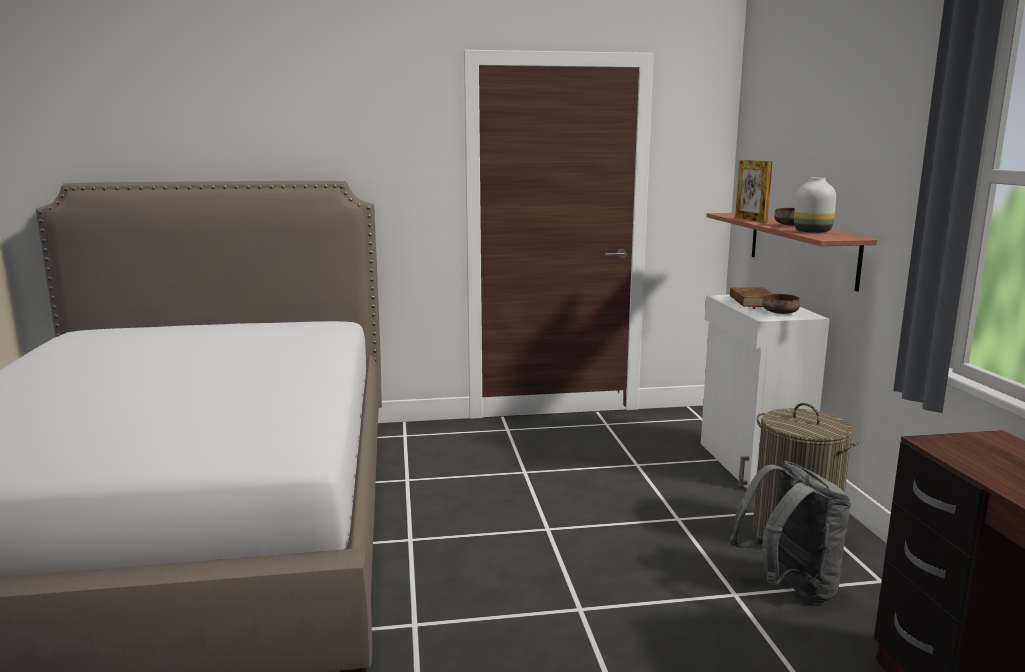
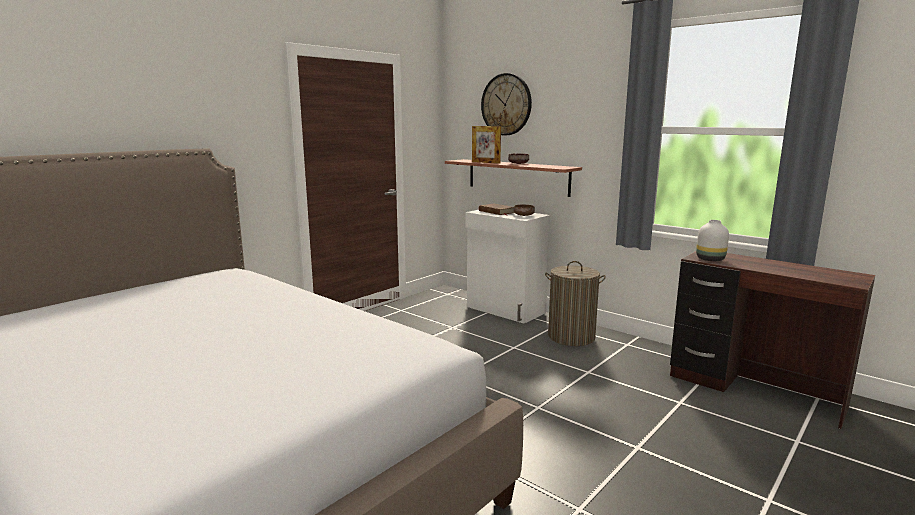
camera: 40 degrees left, 0 degrees up
(789, 587) = (602, 360): grey backpack -> none
(799, 125) = (506, 104): none -> wall clock
(812, 232) = (542, 166): white vase -> white vase (711, 259)

